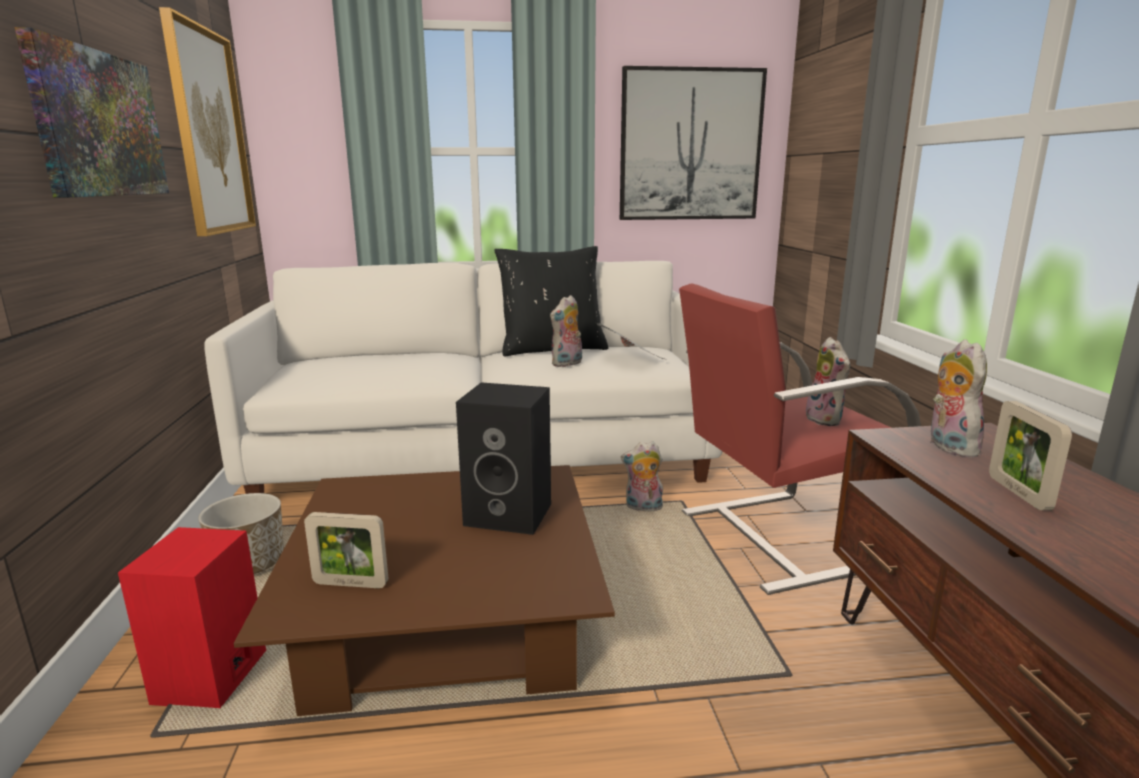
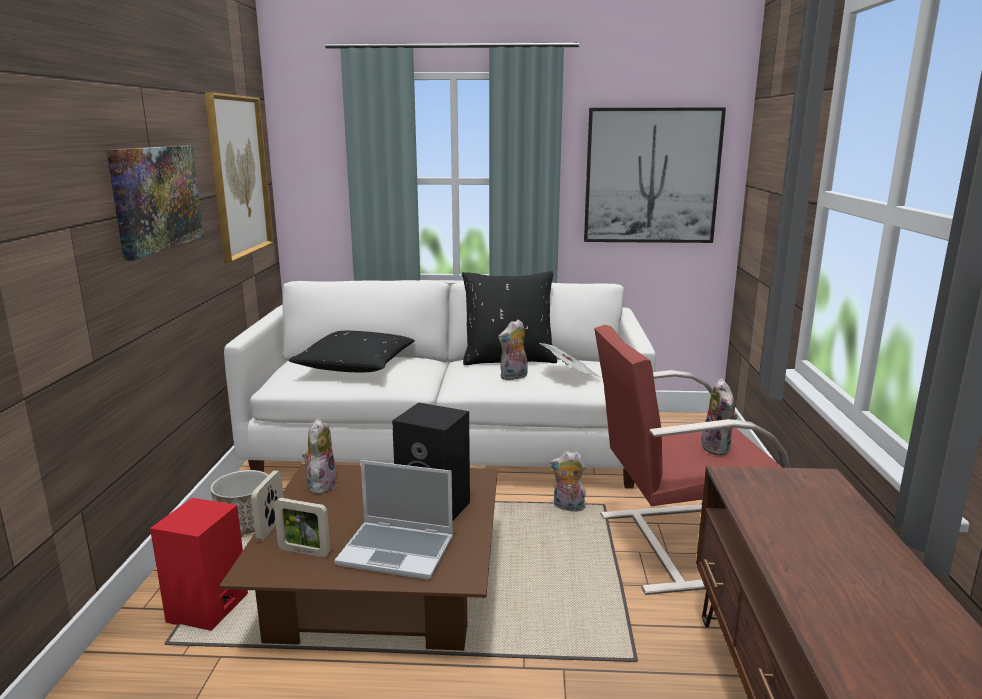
camera: 10 degrees right, 0 degrees up
(374, 362) = (356, 365): none -> black pillow
(479, 570) = (398, 551): none -> laptop
(947, 446) = (778, 489): plush toy -> plush toy (320, 484)
(1018, 493) = (803, 536): picture frame -> picture frame (271, 528)

